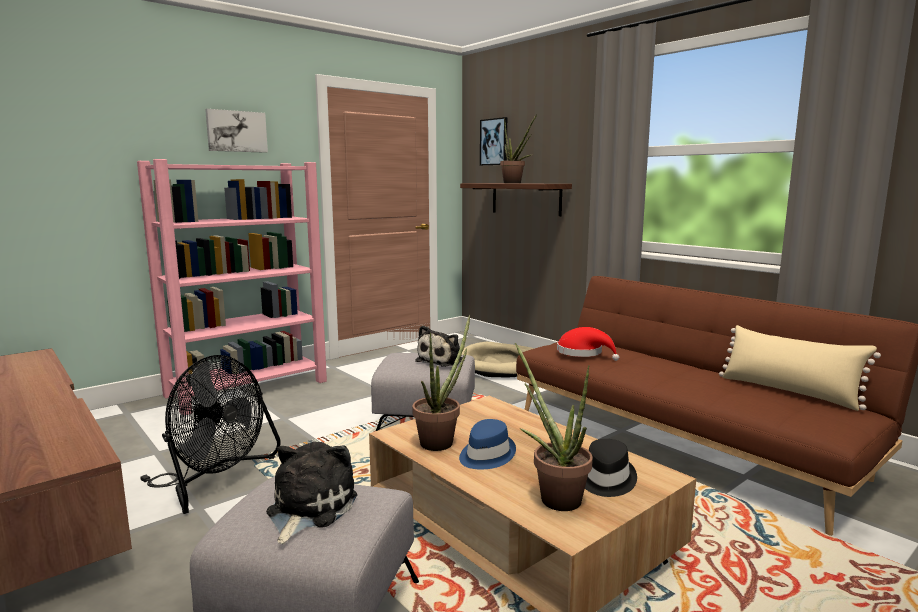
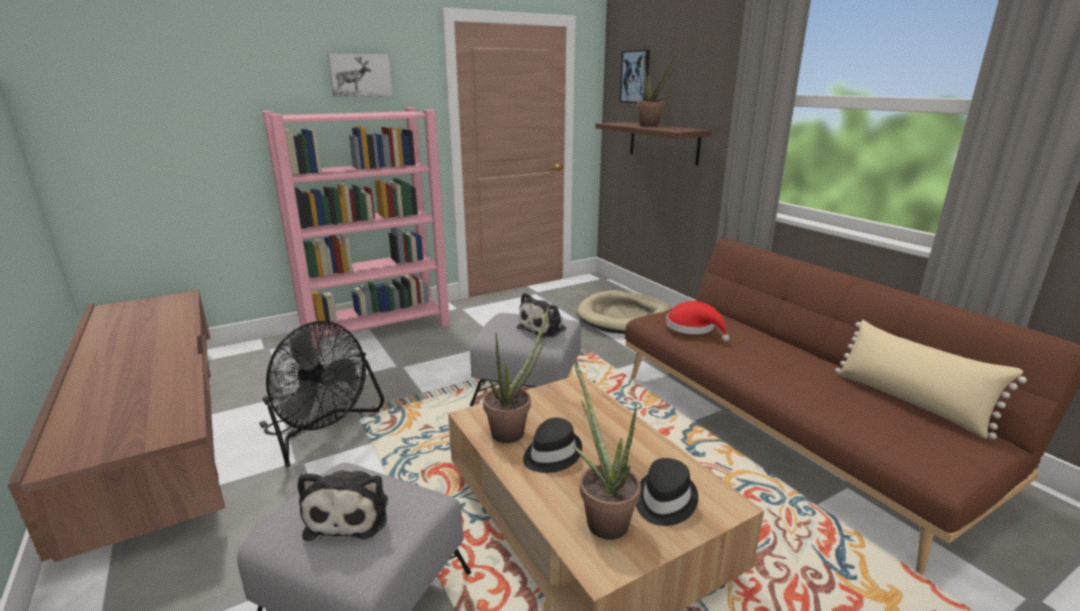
camera: 10 degrees right, 10 degrees up
(308, 508) = (350, 514): plush toy -> plush toy turned 150 degrees clockwise
(486, 455) = (551, 454): blue hat -> black hat

